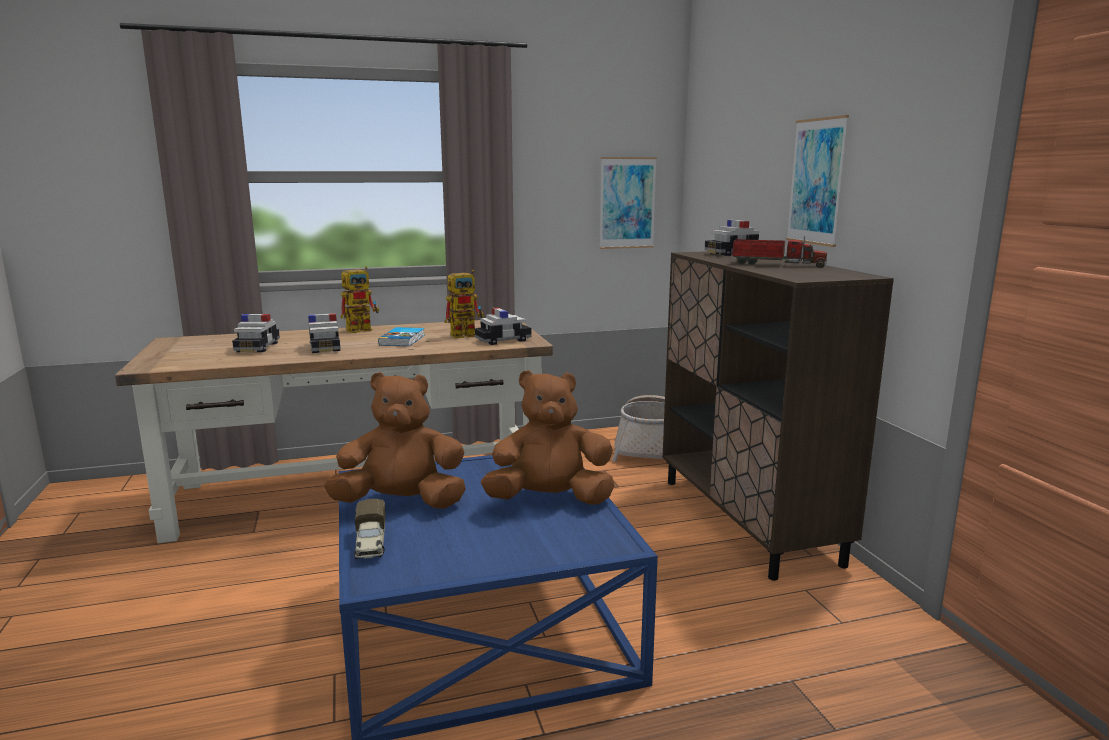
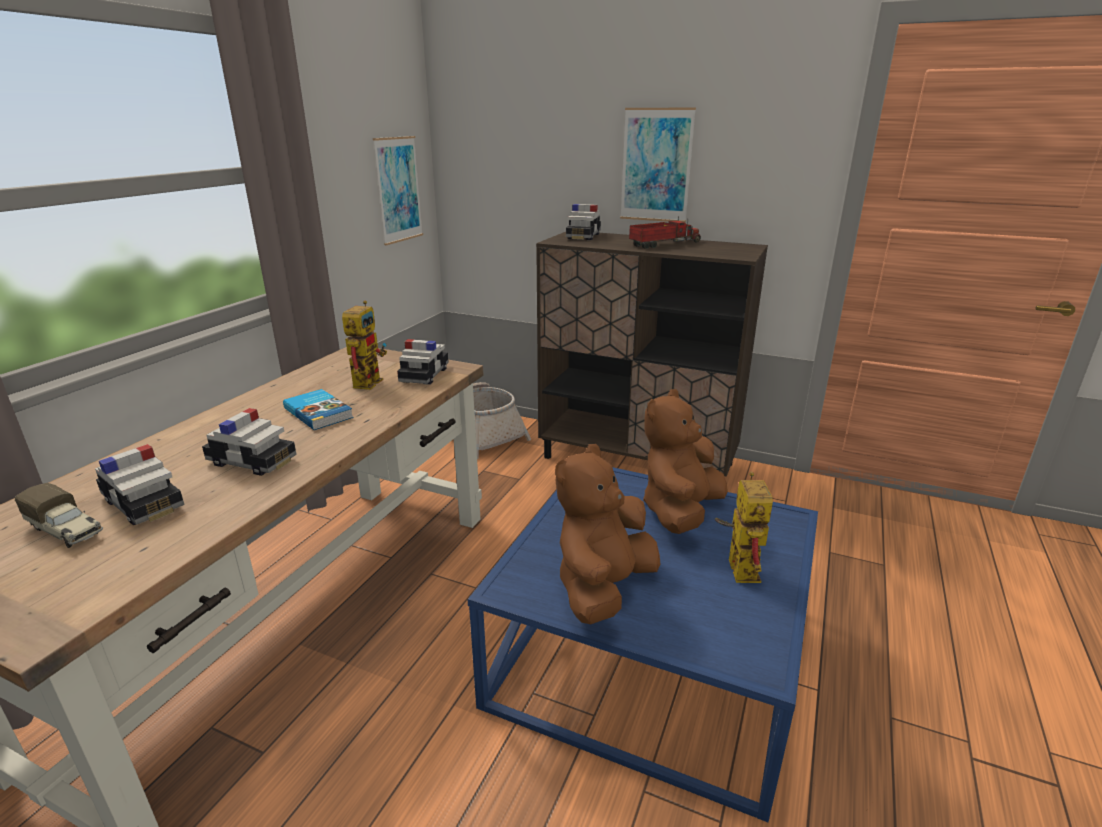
camera: 50 degrees left, 10 degrees up
(363, 329) = (216, 417): toy robot -> toy robot (737, 565)
(371, 544) = (683, 640): toy truck -> toy truck (67, 531)

